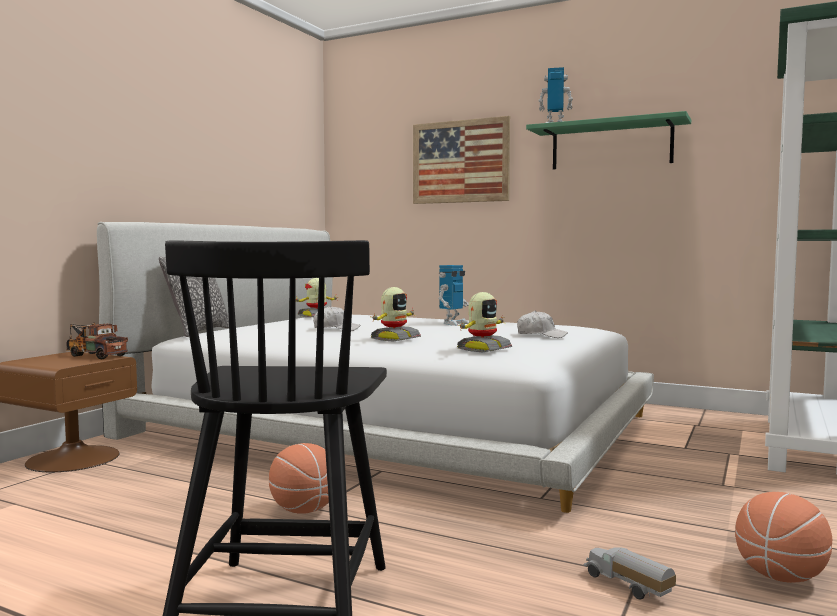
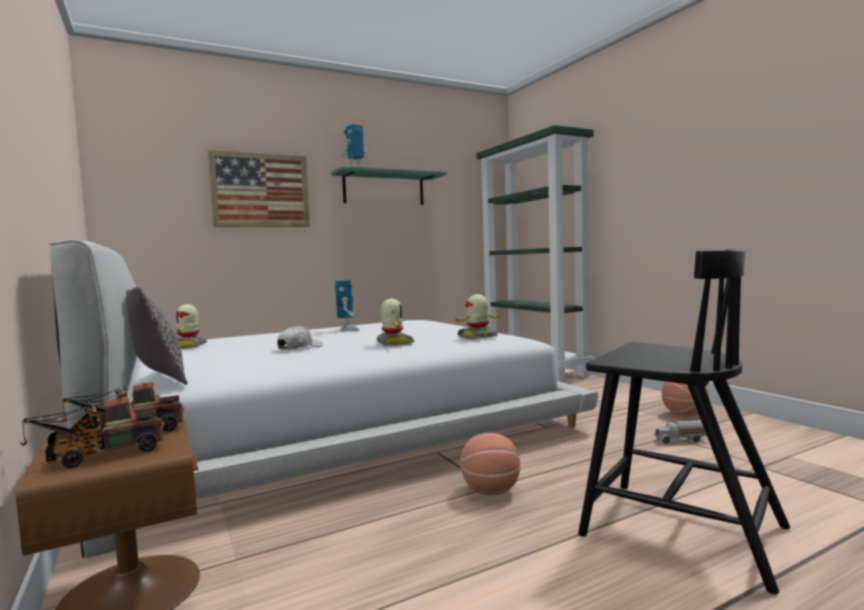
camera: 55 degrees left, 0 degrees up
(48, 360) = (98, 455): none -> toy truck
(483, 349) = (478, 336): toy robot -> toy robot turned 105 degrees counterclockwise
(541, 335) = (443, 326): white cap -> none

